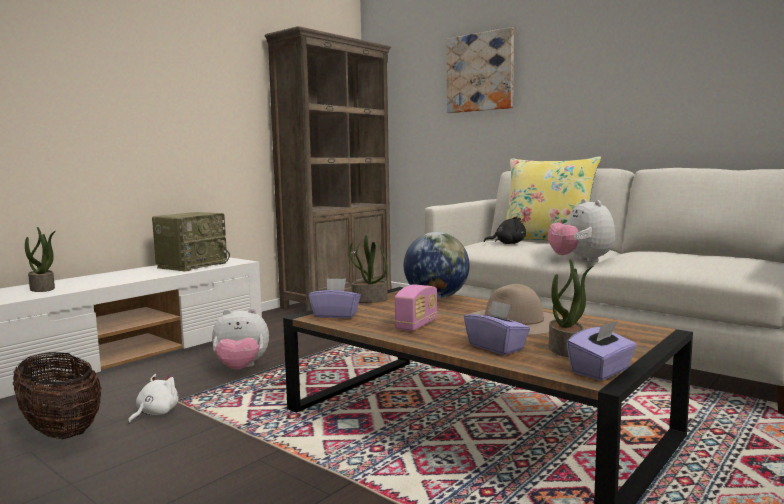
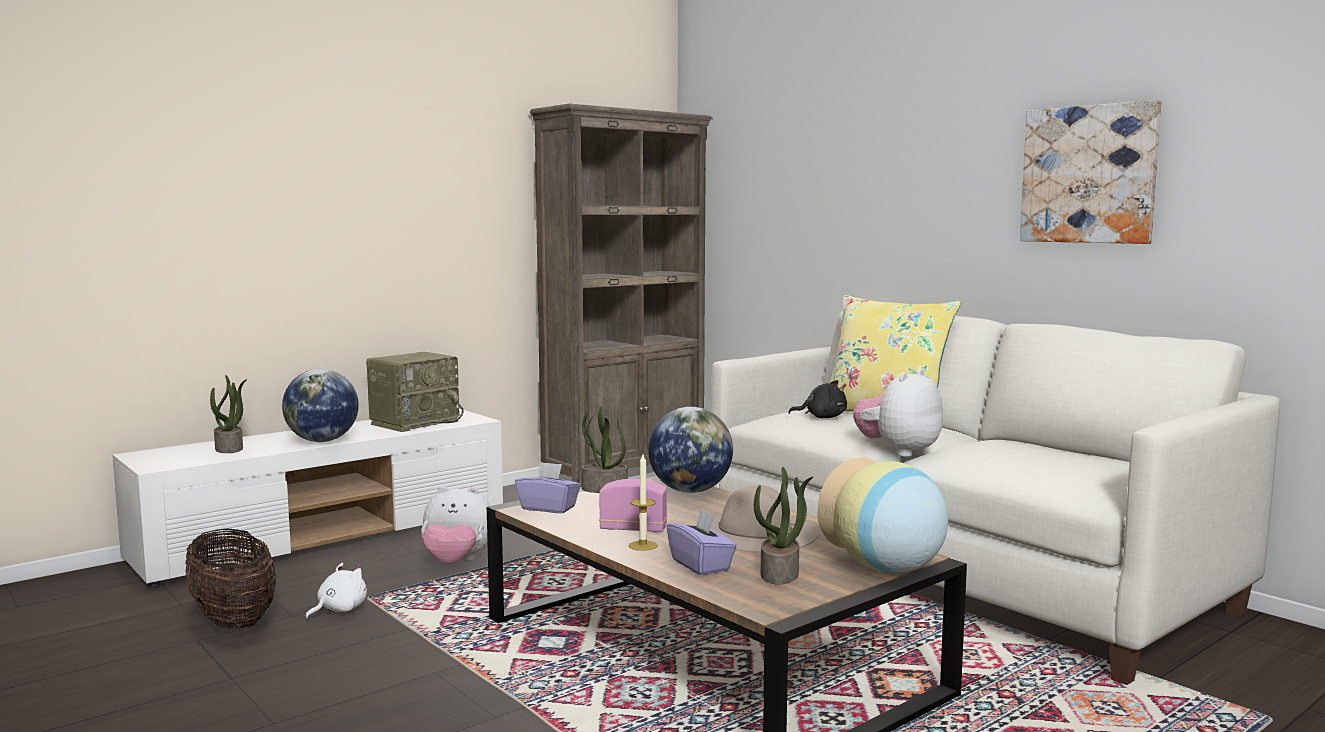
camera: 10 degrees right, 0 degrees up
(121, 280) = (322, 441): none -> globe
(416, 325) = (633, 529): radio -> radio turned 120 degrees counterclockwise
(435, 336) = (643, 545): none -> candle
(480, 72) = (827, 162): picture -> picture (1089, 174)
(580, 261) = (898, 452): plush toy -> plush toy turned 45 degrees clockwise
(601, 371) = (792, 604): purple tissue box -> none
(641, 339) = (886, 568): none -> vase

